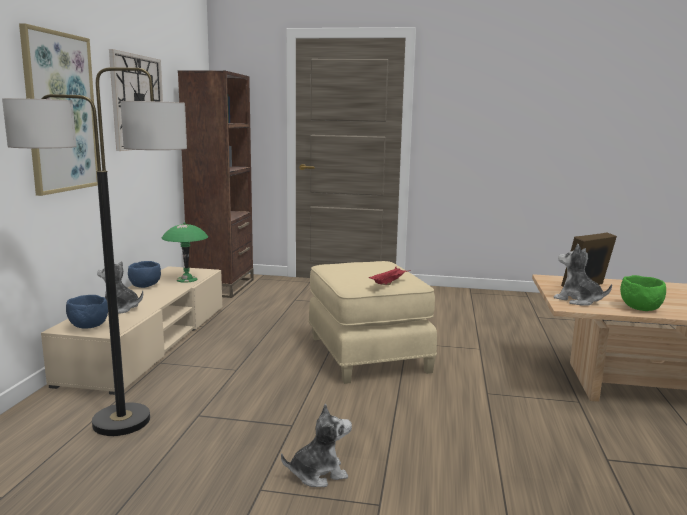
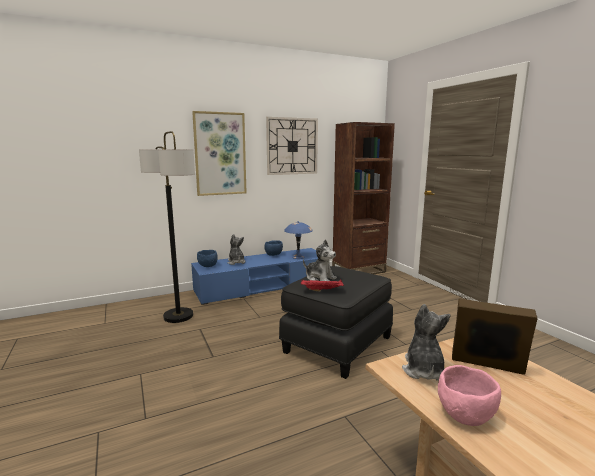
camera: 55 degrees right, 0 degrees up
(150, 342) = (262, 287): beige tv stand -> blue tv stand
(186, 279) = (298, 257): green table lamp -> blue table lamp
(318, 473) = (166, 384): plush toy -> plush toy (320, 278)
(366, 354) = (336, 344): beige ottoman -> black ottoman
(639, 308) = (465, 414): green bowl -> pink bowl

